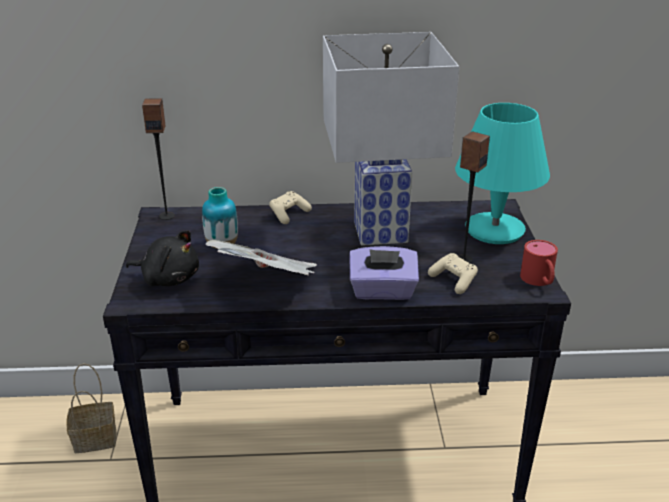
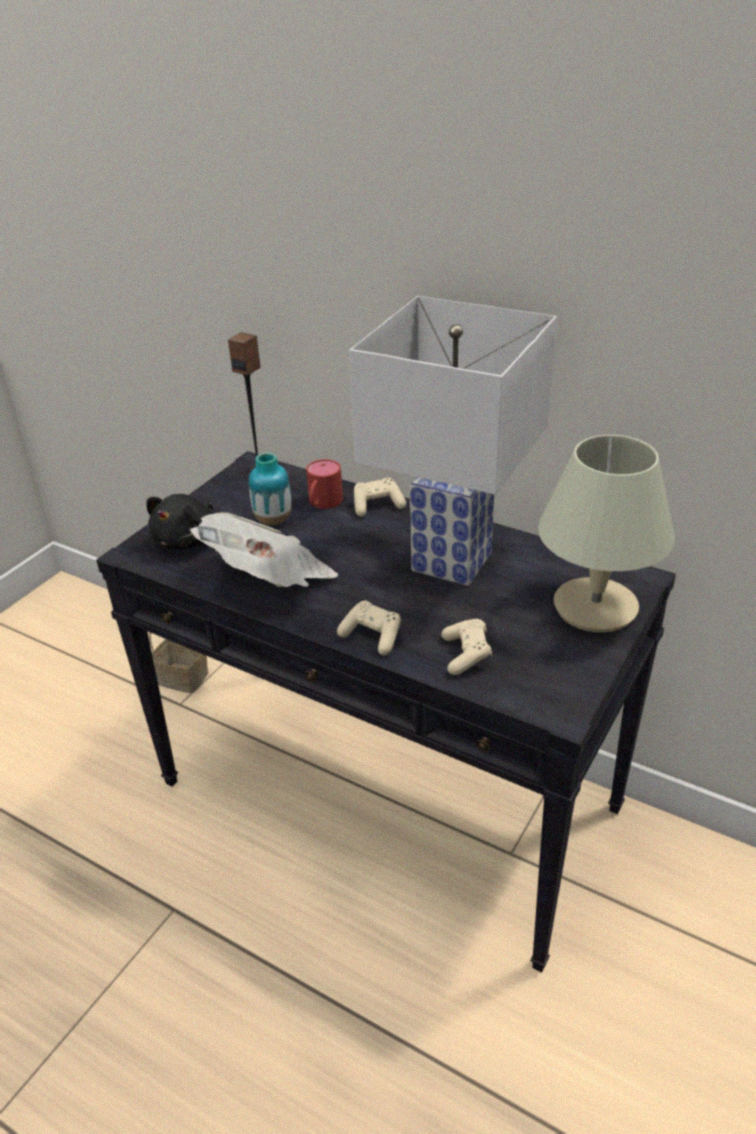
camera: 35 degrees right, 5 degrees up
(168, 278) = (188, 540): black plush toy -> black plush toy turned 60 degrees clockwise
(383, 291) = (372, 636): purple tissue box -> beige game controller
(463, 259) = (510, 631): speaker -> none
(494, 230) = (594, 607): turquoise table lamp -> beige table lamp
(539, 281) = (572, 698): red mug -> red mug (322, 503)

